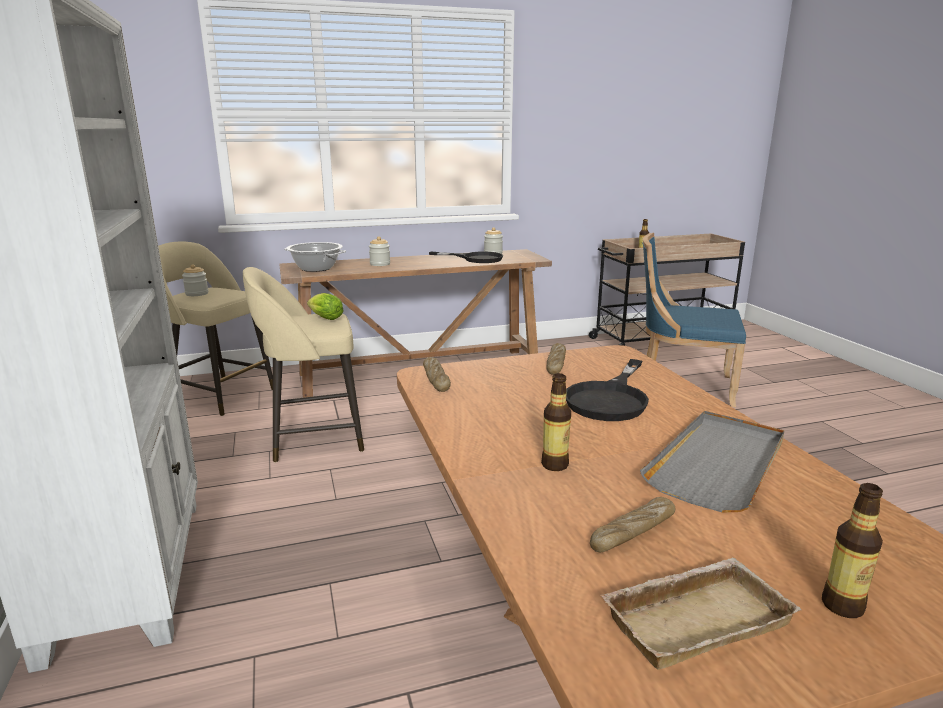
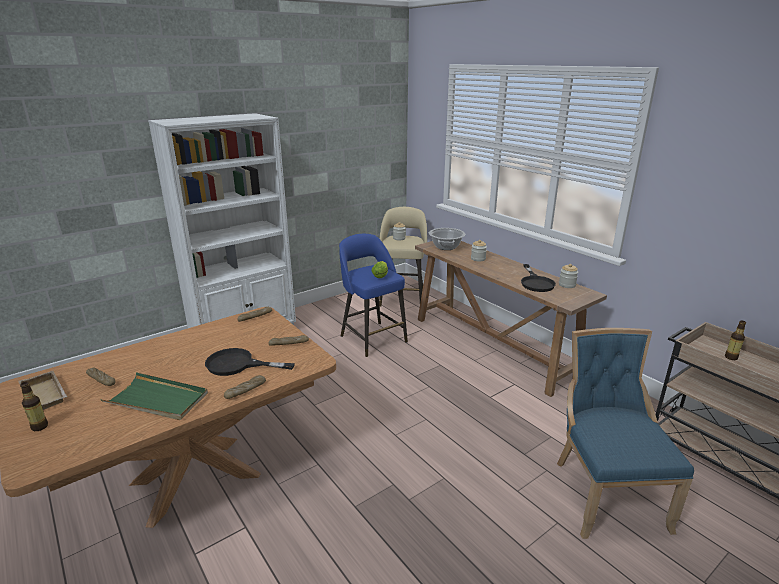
camera: 70 degrees right, 5 degrees up
(313, 437) = (372, 338): beige stool -> blue stool
(555, 465) = (160, 358): bottle -> none
(692, 396) = (245, 390): none -> bread
(718, 464) = (157, 399): grey tray -> green tray

